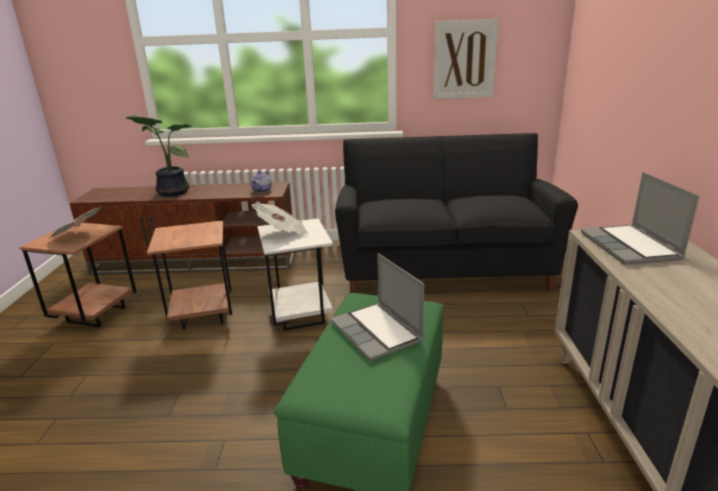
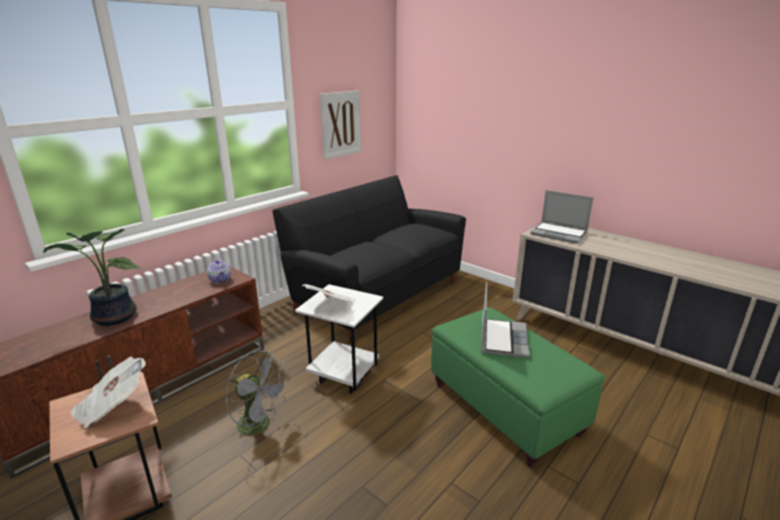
camera: 50 degrees left, 0 degrees up
(203, 315) = (260, 425): brown side table -> grey fan
(378, 332) = (502, 338): laptop -> laptop turned 90 degrees counterclockwise

